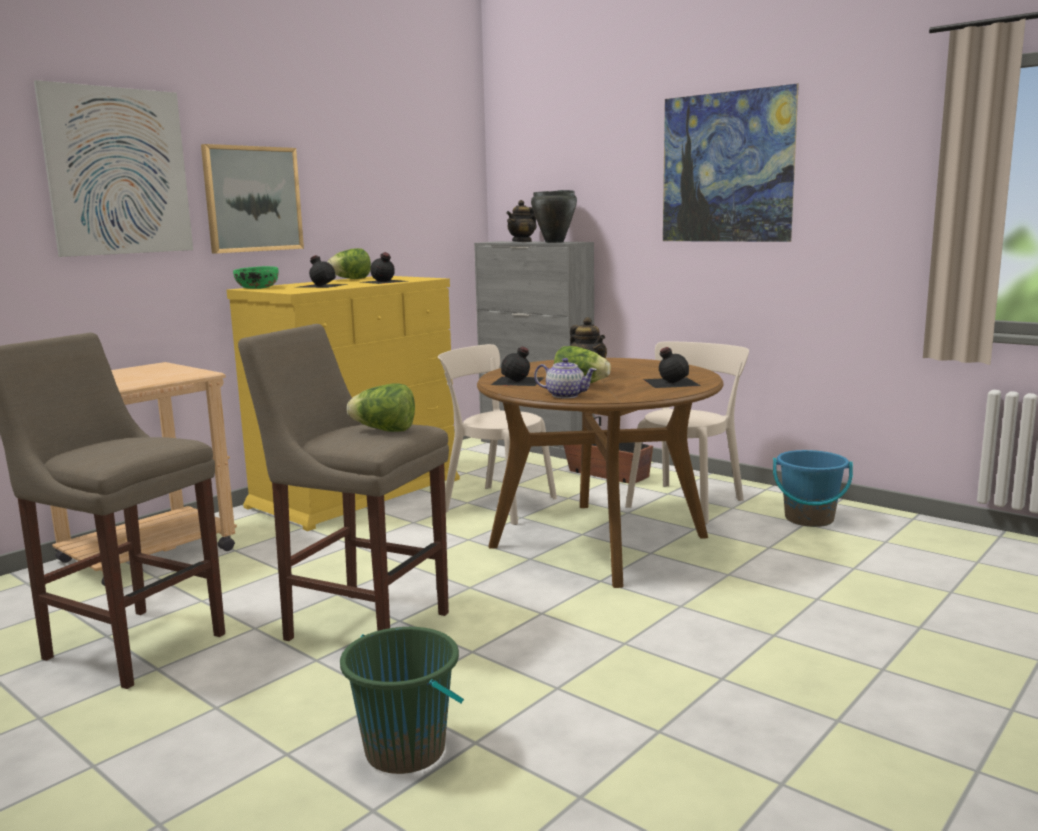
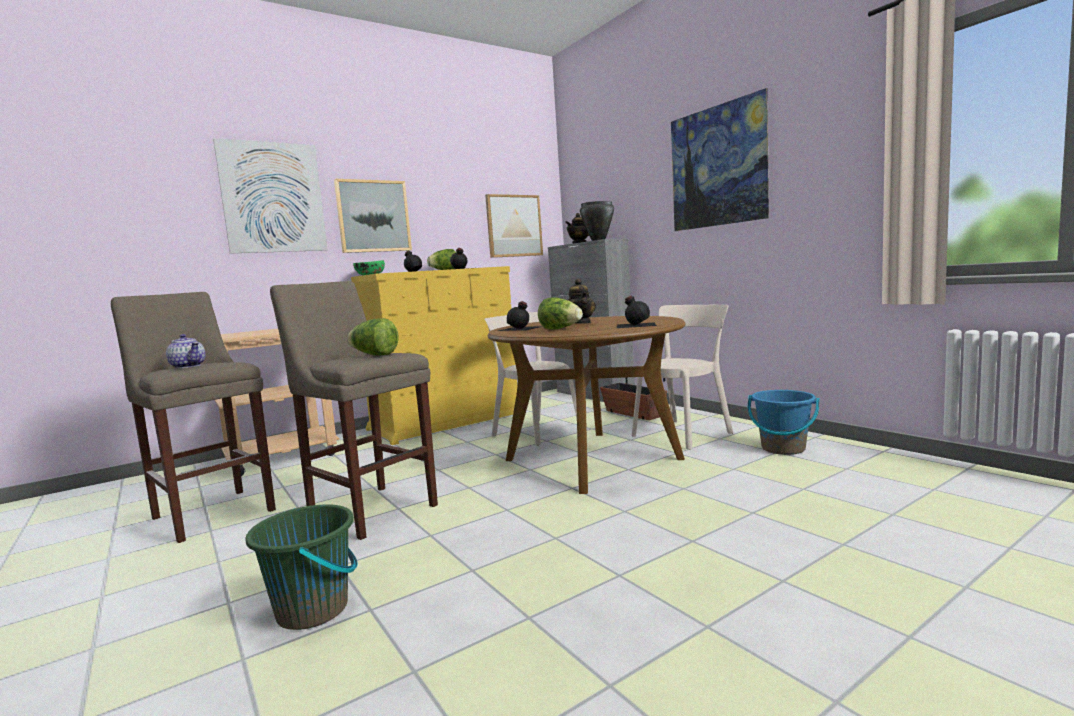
camera: 15 degrees right, 5 degrees down
(429, 211) = (514, 226): none -> picture
(566, 395) = (538, 334): teapot -> teapot (188, 366)

